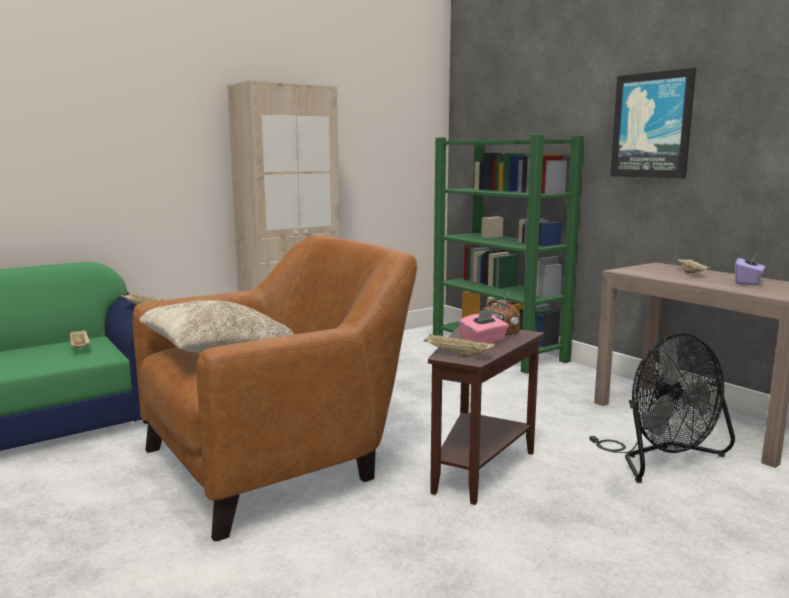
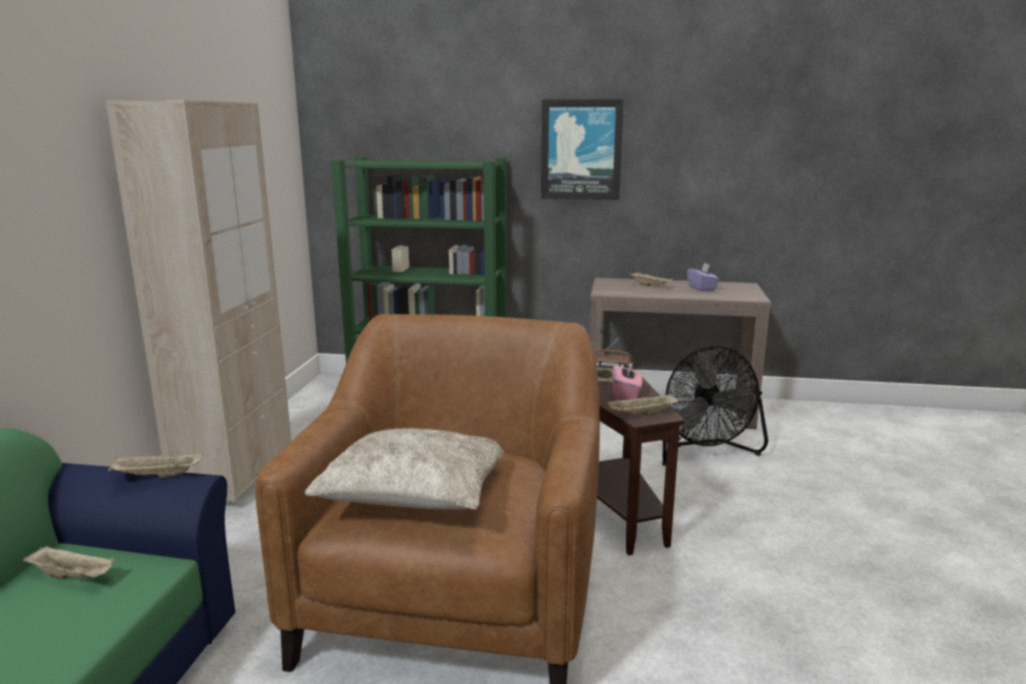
camera: 45 degrees left, 5 degrees up
(658, 459) = (698, 451): black fan -> black fan turned 60 degrees clockwise

